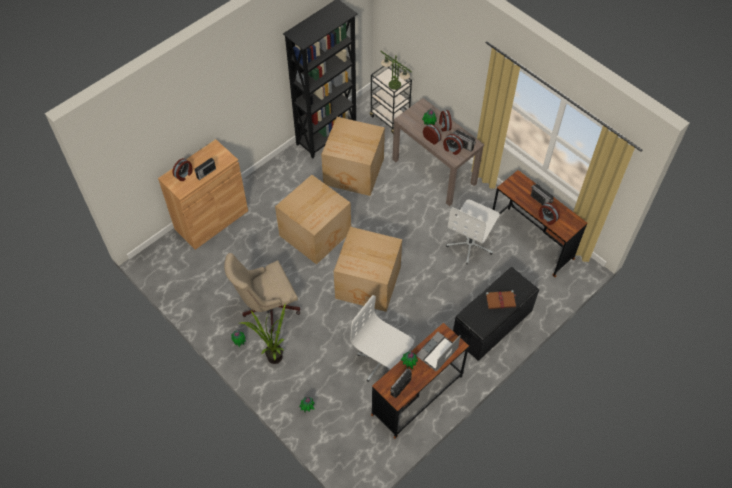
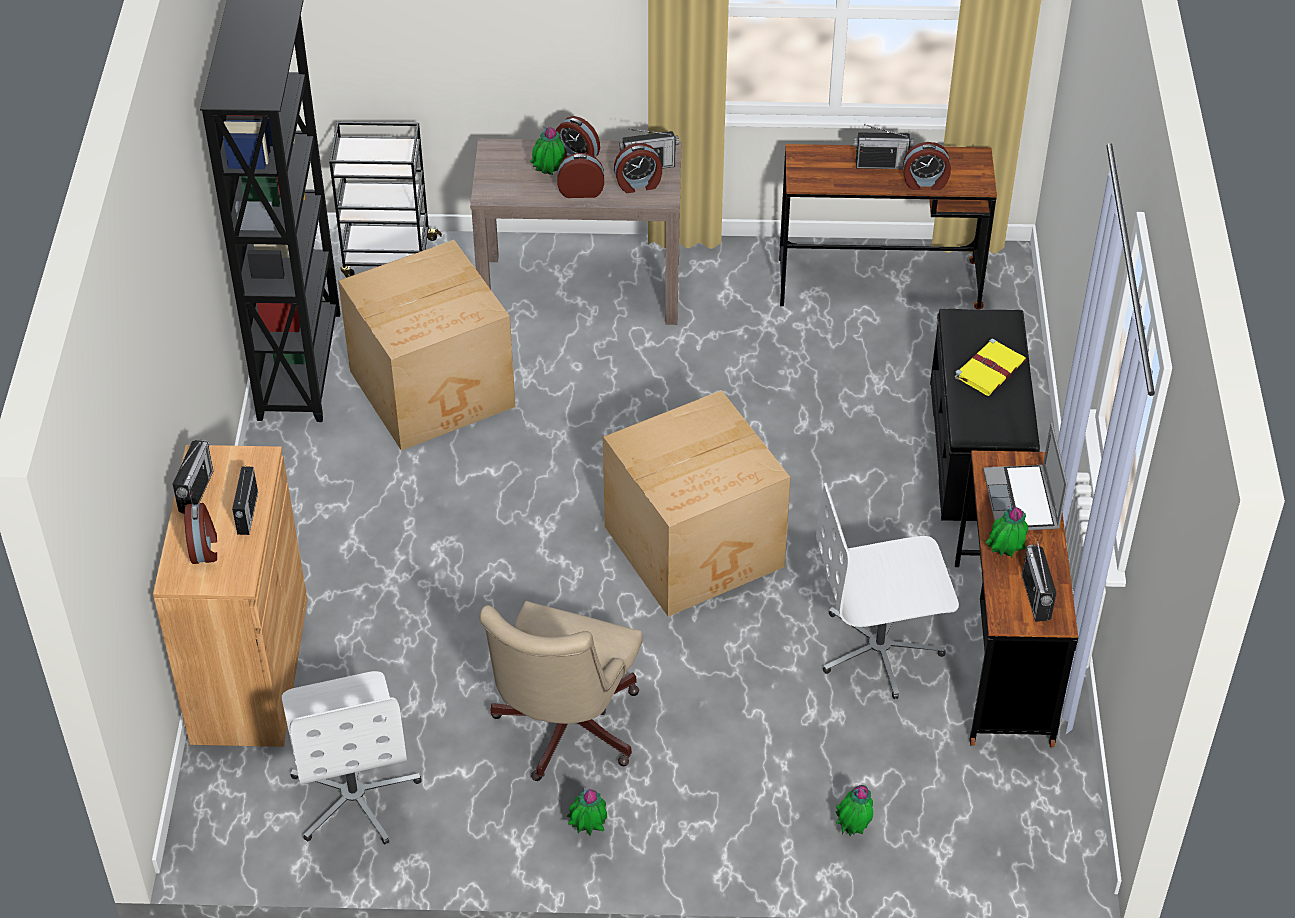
camera: 45 degrees left, 10 degrees down
(201, 156) = (196, 492): none -> radio
(271, 356) = (677, 802): potted plant -> none
(316, 233) = (494, 539): cardboard box -> none
(395, 85) = (390, 156): table lamp -> none
(470, 244) = (788, 357): white office chair -> white office chair (354, 795)
(501, 300) = (990, 369): brown book -> yellow book

